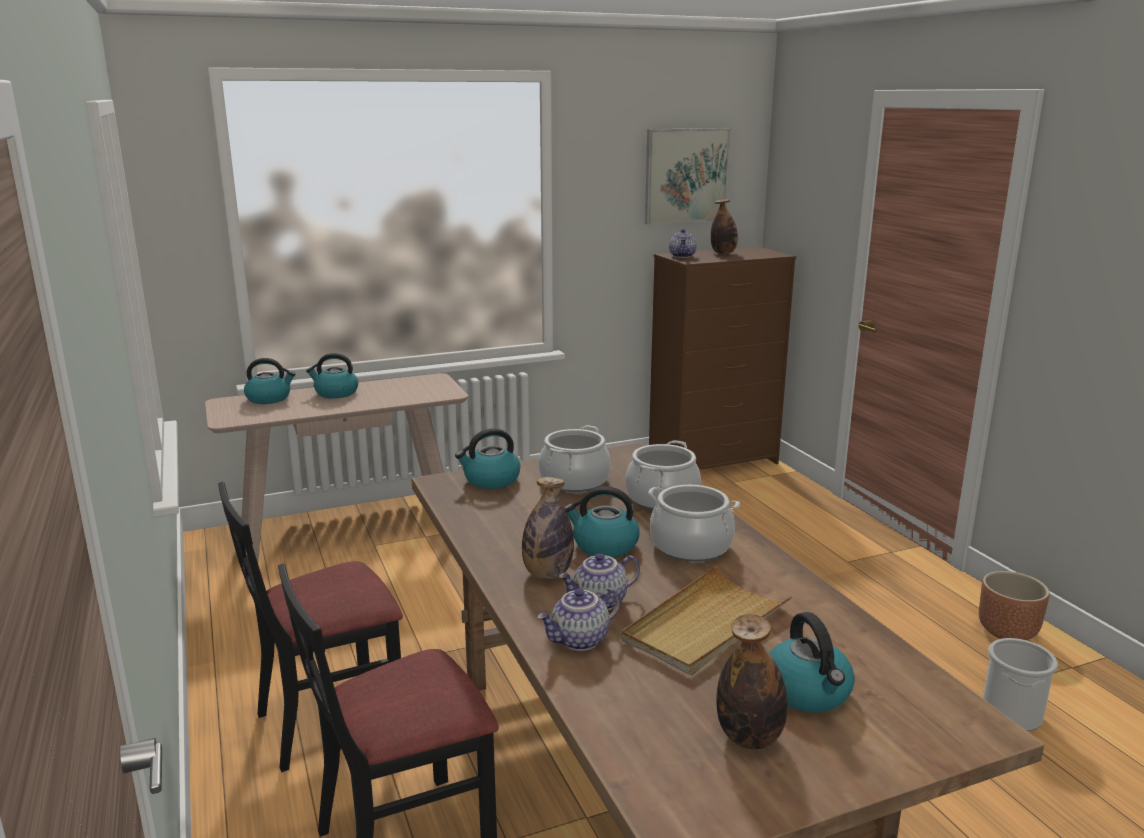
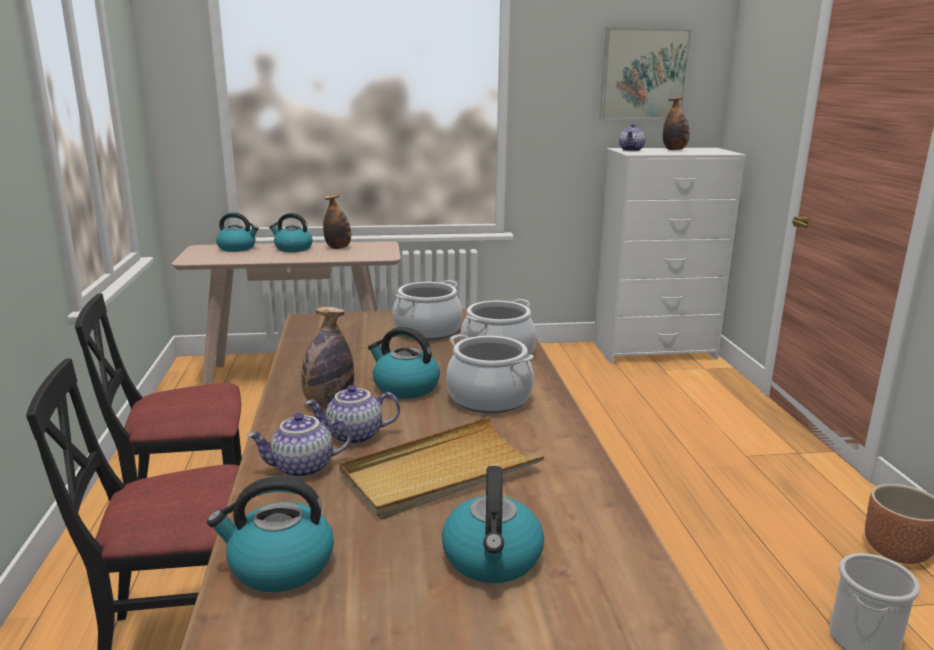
camera: 15 degrees right, 0 degrees up
(491, 480) = (353, 323): kettle -> kettle (279, 566)
(714, 461) = (655, 350): brown dresser -> white dresser
(749, 738) = (387, 595): bottle -> bottle (338, 248)

